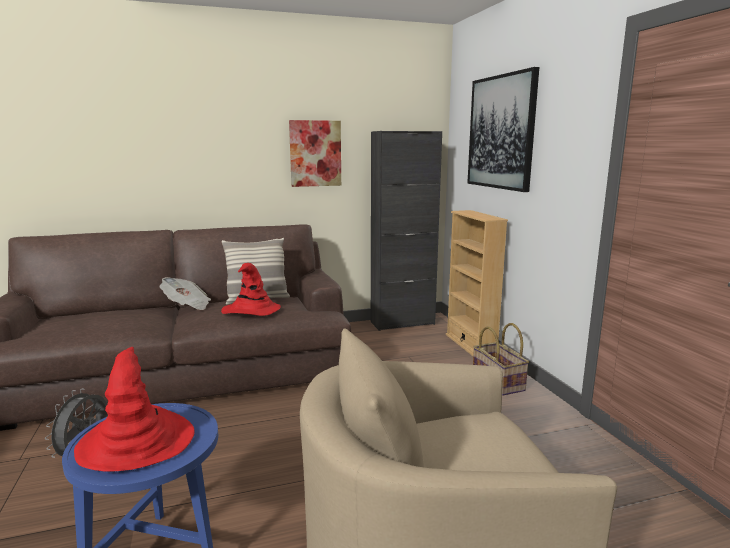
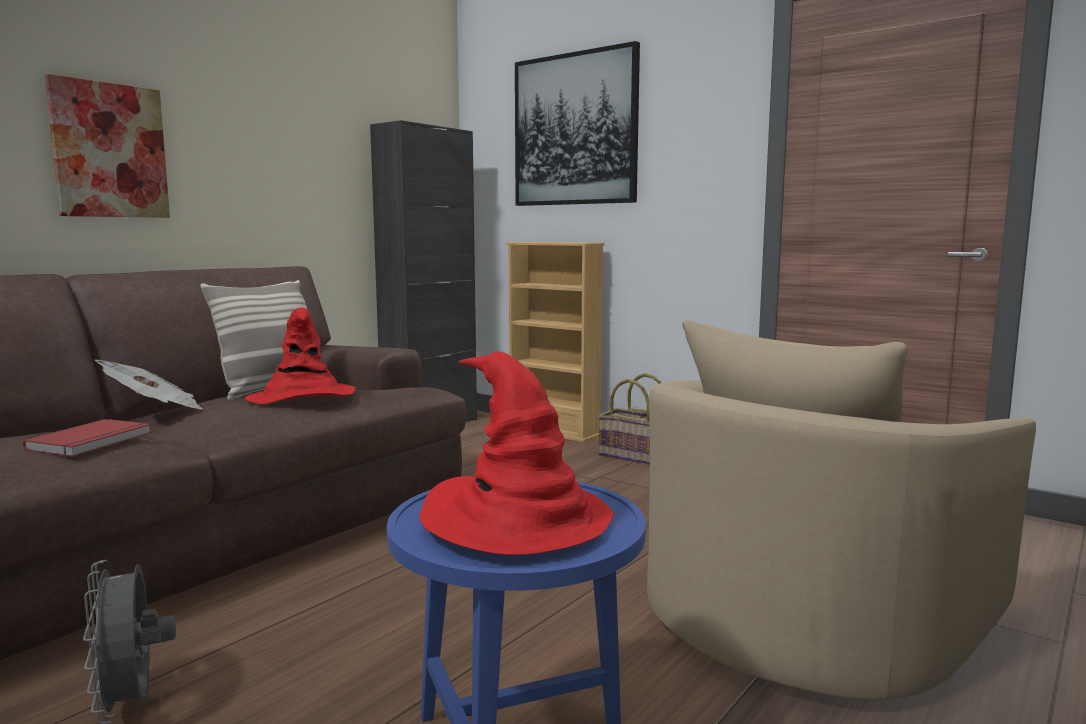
camera: 35 degrees left, 5 degrees down
(129, 324) = (93, 441): none -> red book
(315, 153) = (290, 152): picture -> picture (109, 151)

